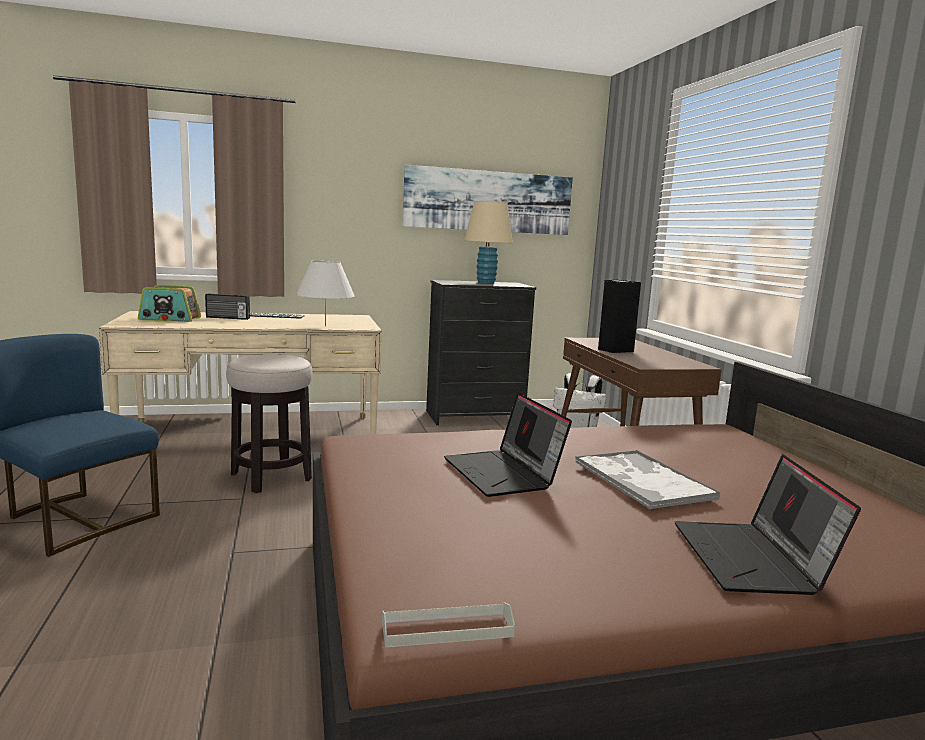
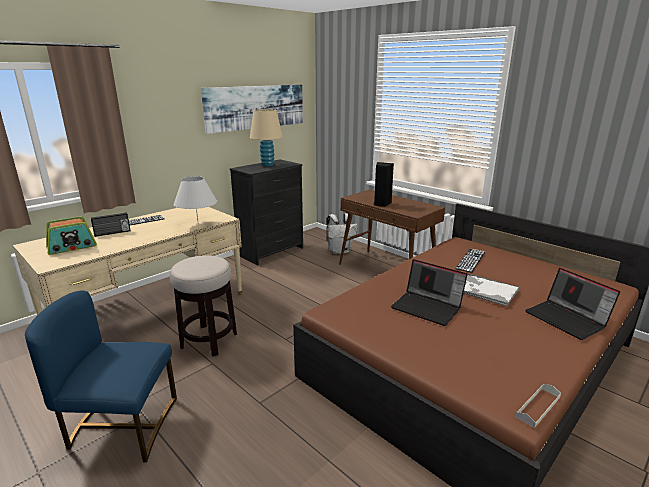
camera: 30 degrees left, 10 degrees up
(693, 448) = (470, 260): none -> keyboard

